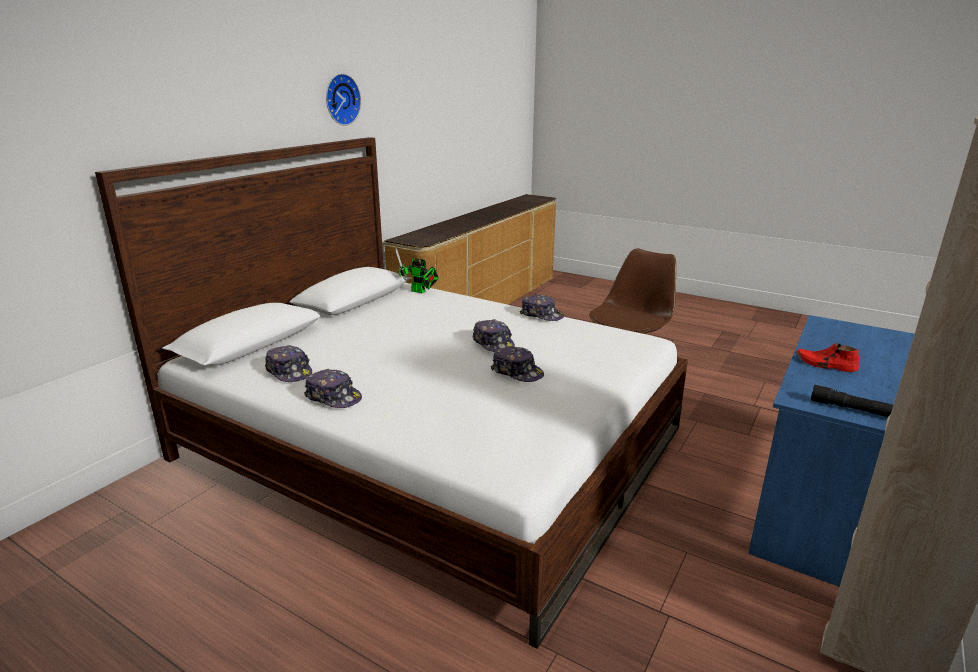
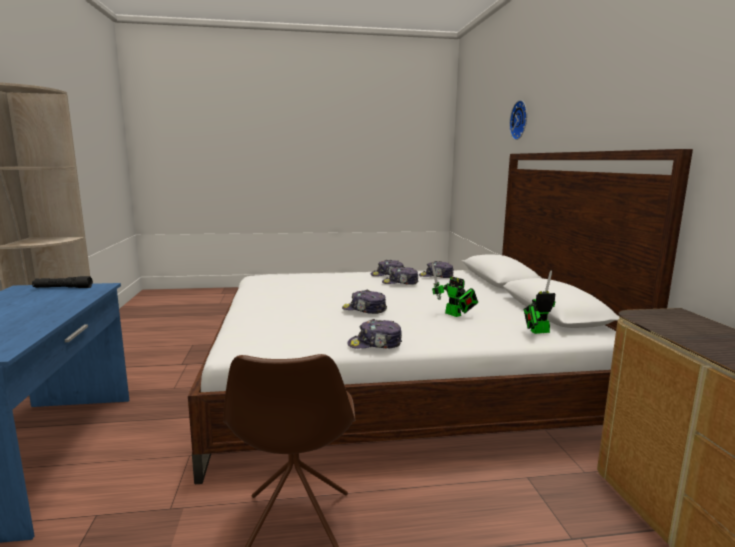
camera: 140 degrees right, 10 degrees down
(340, 99) = (673, 98): wall clock -> wall clock (521, 120)
(431, 317) = (455, 315): none -> toy robot
(517, 372) = (316, 301): cap -> cap (400, 283)
(825, 365) = (54, 307): red shoe -> none

